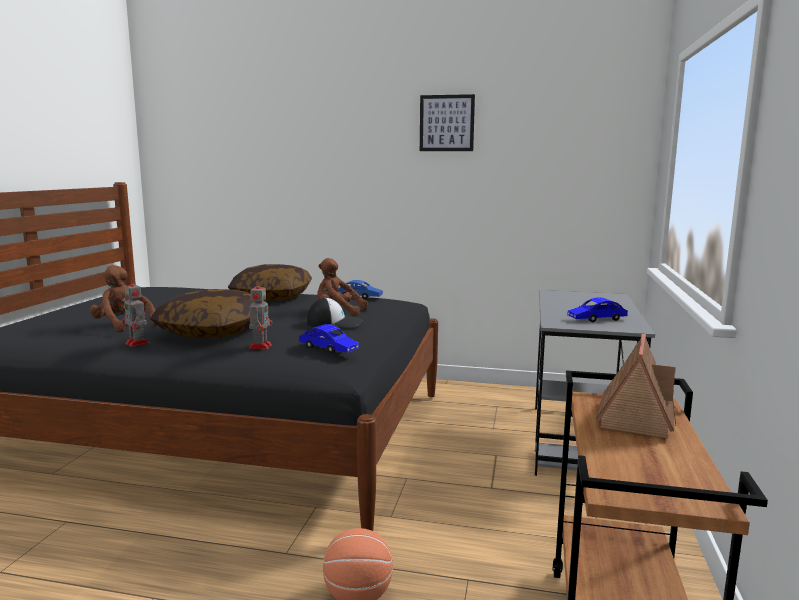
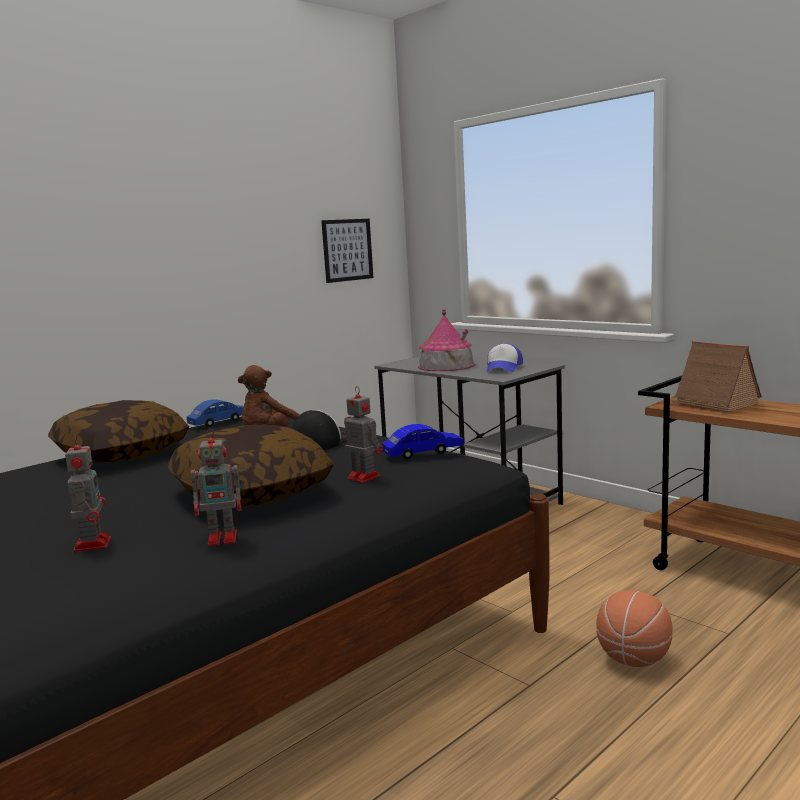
camera: 55 degrees left, 0 degrees up
(123, 326) = (93, 544): brown plush toy -> toy robot
(446, 123) = (217, 185): picture -> picture (347, 250)
(574, 304) = (446, 366): none -> toy house
(596, 319) = (503, 368): blue toy car -> cap

